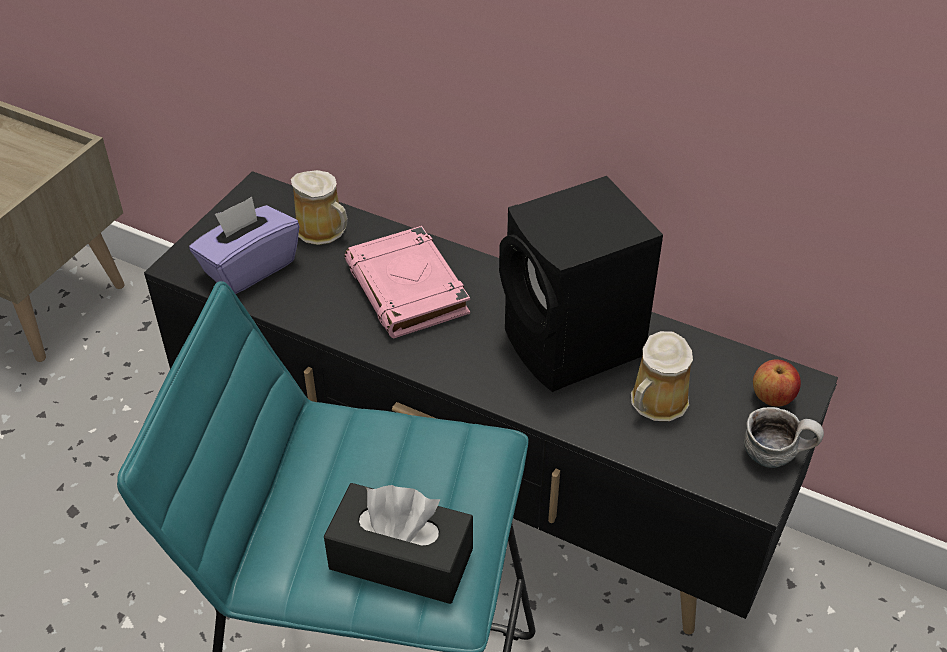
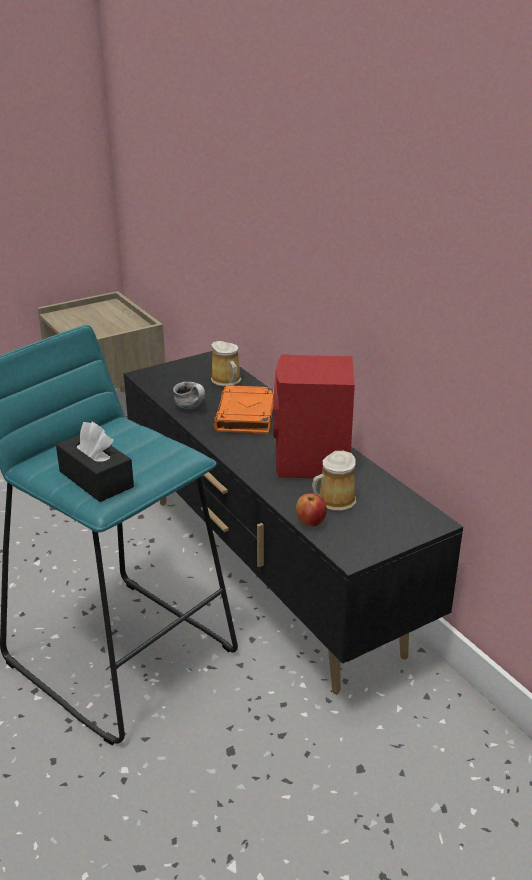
camera: 30 degrees right, 15 degrees down
(249, 267) = (174, 385): purple tissue box -> none
(408, 290) = (246, 415): pink book -> orange book
(574, 347) = (312, 464): black speaker -> red speaker
(772, 398) = (408, 521): apple -> apple (310, 522)
(776, 454) = (383, 545): mug -> mug (192, 408)

